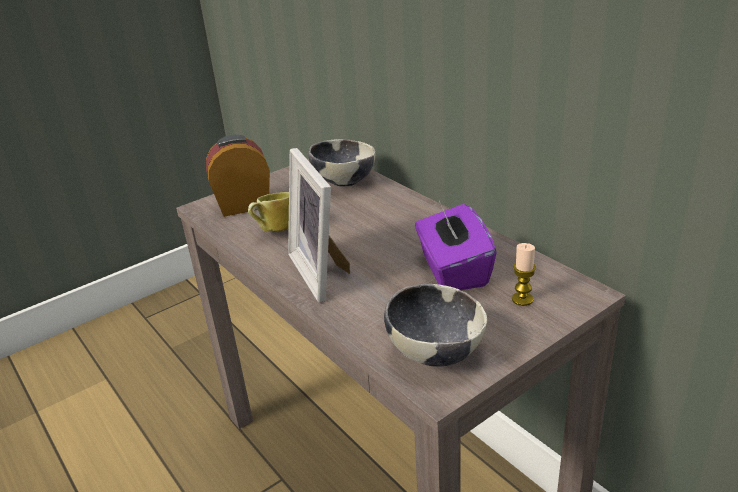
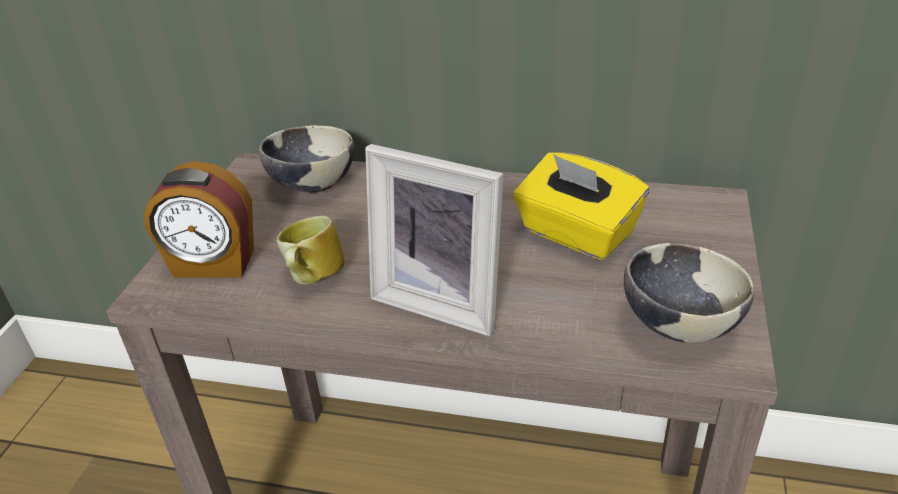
camera: 40 degrees left, 5 degrees up
(244, 205) = (213, 264): alarm clock -> alarm clock turned 120 degrees counterclockwise
(453, 271) = (576, 234): purple tissue box -> yellow tissue box
(522, 299) = (677, 232): candle -> none

